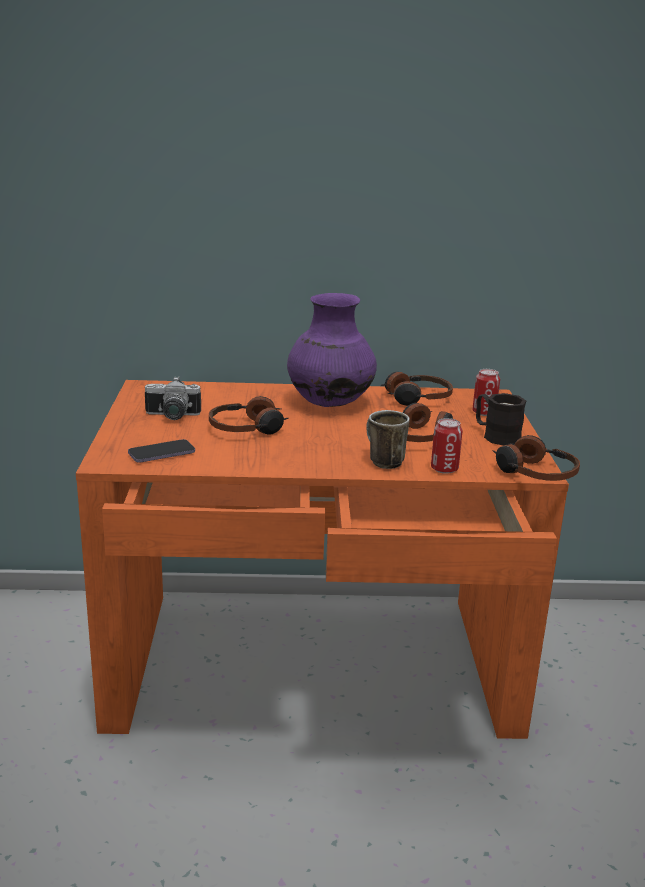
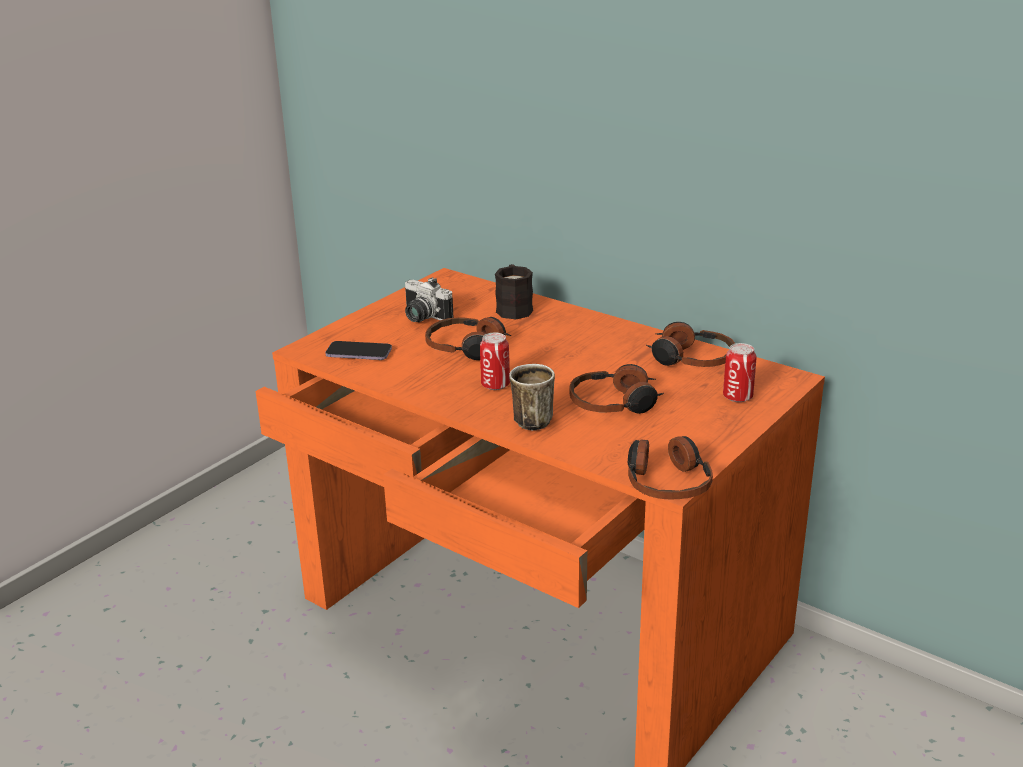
camera: 40 degrees right, 5 degrees up
(329, 403) = (588, 341): purple vase -> none
(444, 469) = (578, 447): can -> can (495, 385)
(495, 435) = (701, 427): black mug -> black mug (513, 308)

